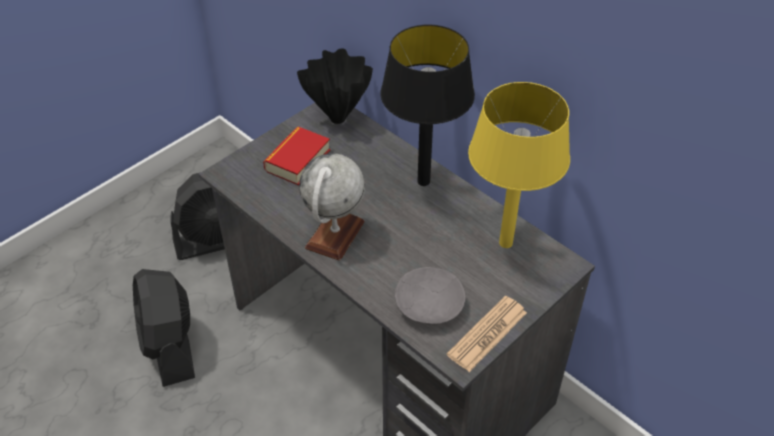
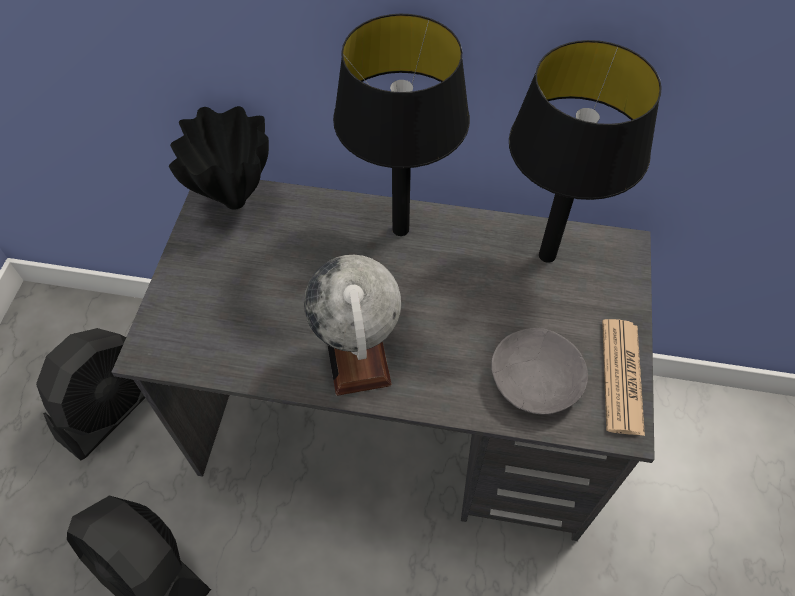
camera: 35 degrees left, 10 degrees up
(297, 160) = (230, 282): book -> none
(505, 242) = (546, 255): yellow table lamp -> black table lamp

